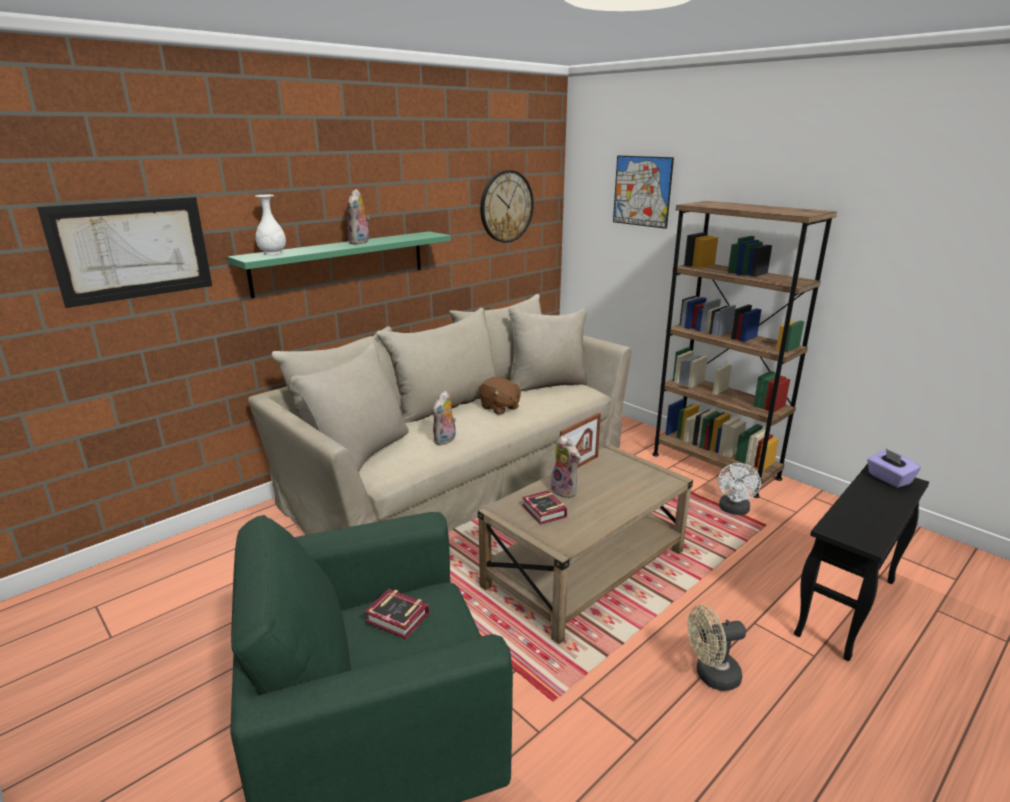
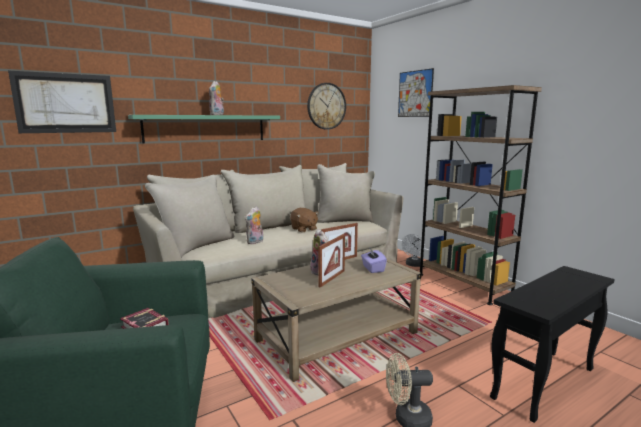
camera: 10 degrees right, 10 degrees down
(272, 253) = (156, 114): white vase -> none
(544, 512) = (297, 282): book -> none
(585, 501) = (332, 278): none -> picture frame
(734, 510) = (468, 311): white fan -> white fan (413, 265)
(888, 479) = (578, 275): purple tissue box -> purple tissue box (373, 269)

